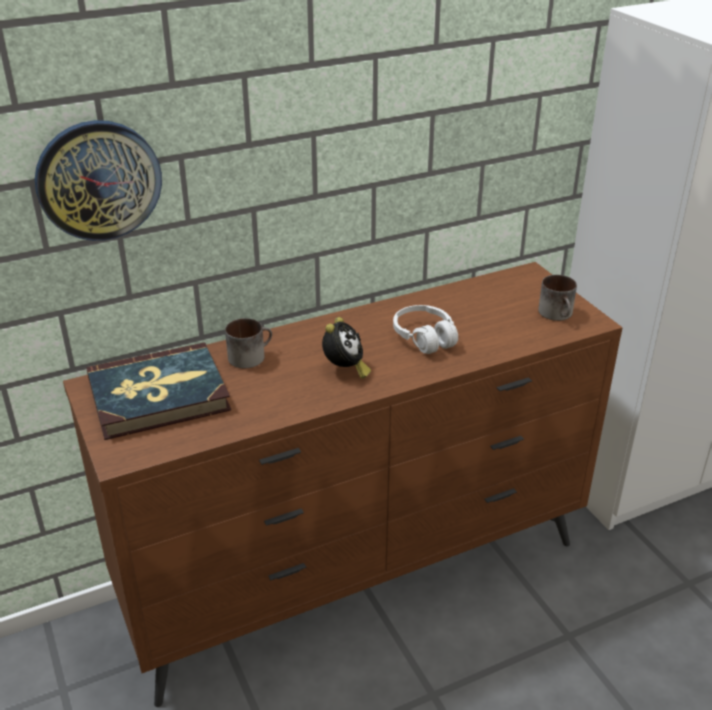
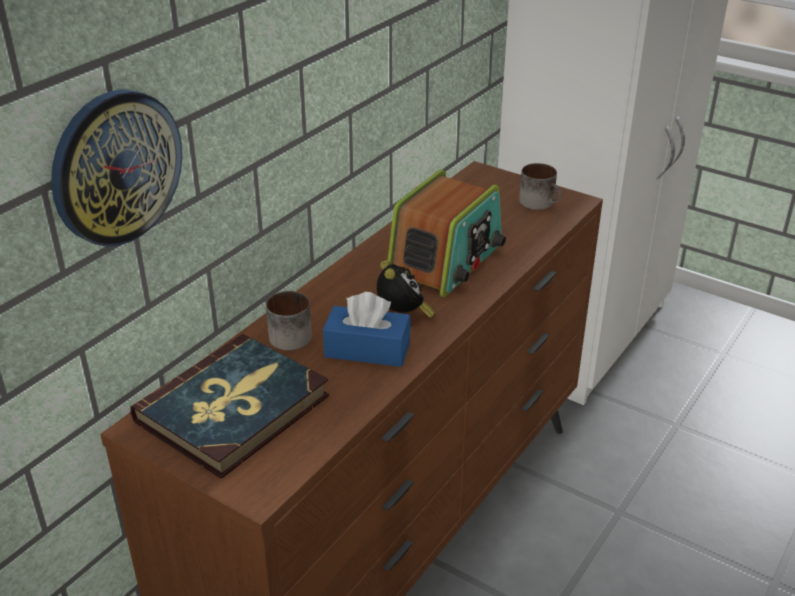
camera: 30 degrees left, 0 degrees up
(292, 386) = (367, 349): none -> blue tissue box
(424, 338) = (446, 260): white headphones -> radio

